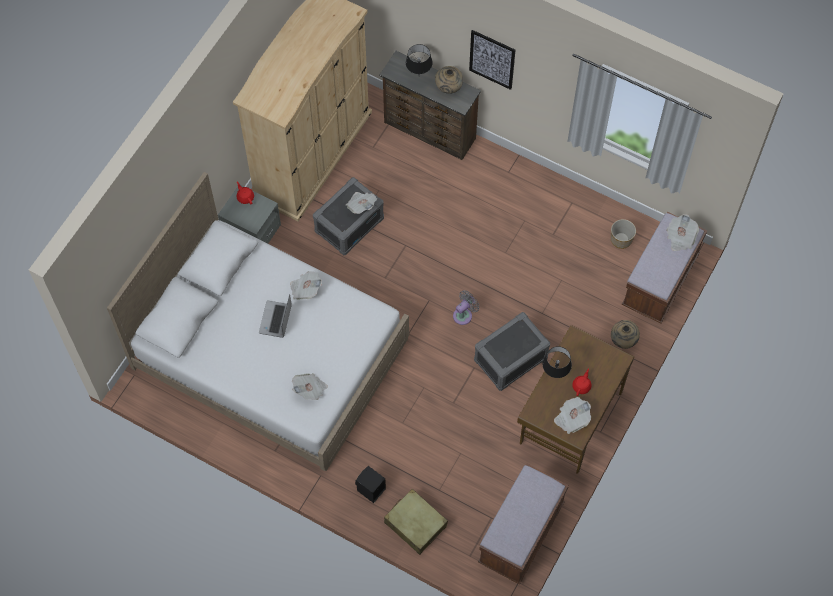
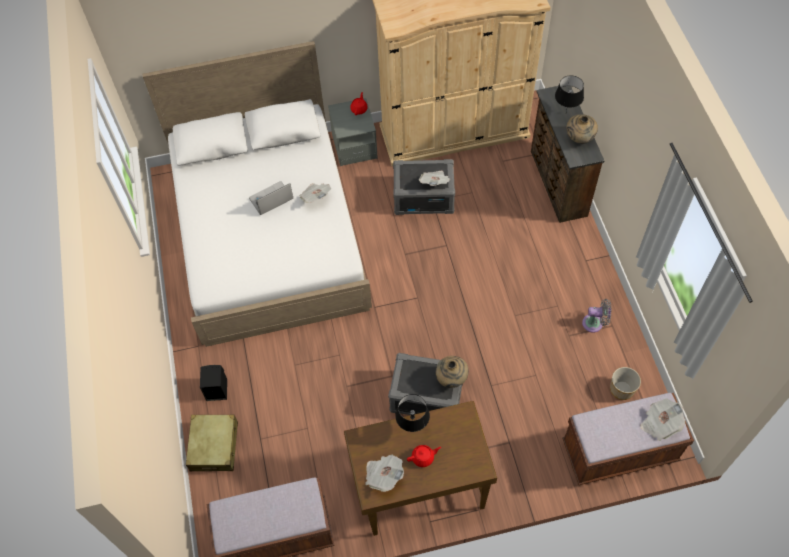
camera: 50 degrees right, 5 degrees down
(310, 390) = (233, 267): newspaper -> none
(464, 314) = (430, 331): grey fan -> grey fan (594, 323)
(492, 59) = (623, 127): picture -> none
(623, 341) = (532, 469): beige vase -> beige vase (451, 379)

